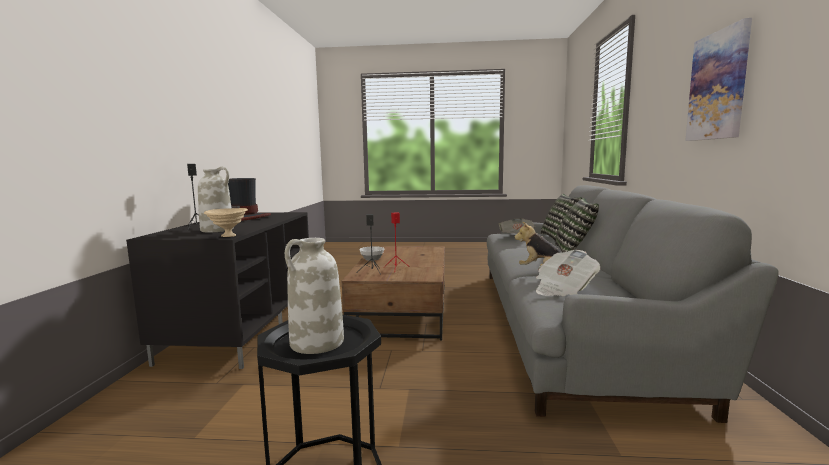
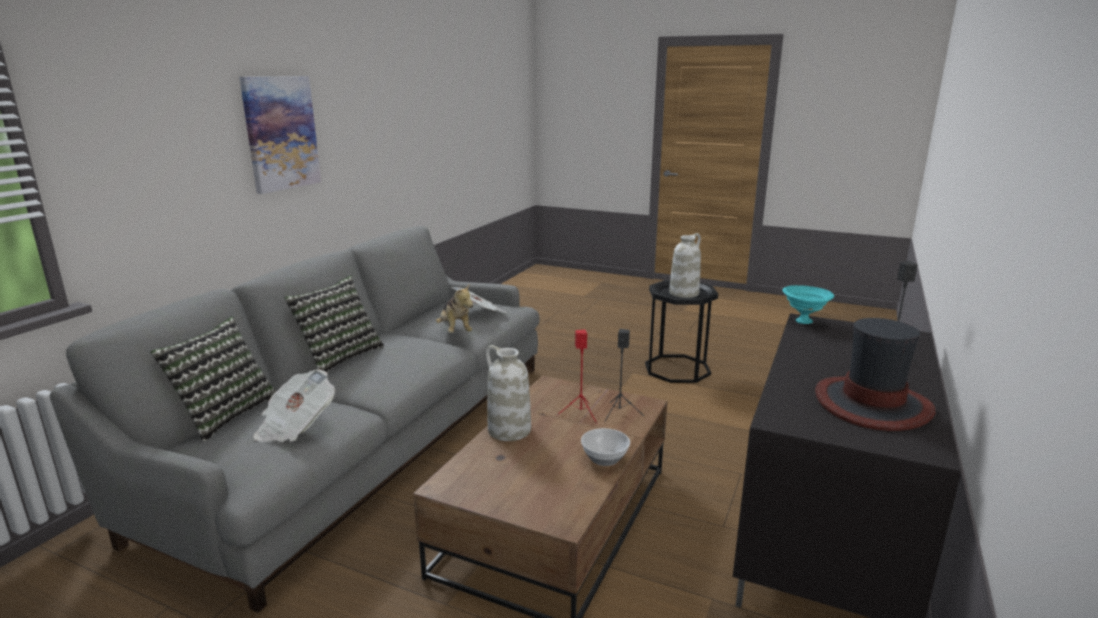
camera: 160 degrees left, 10 degrees up
(218, 230) = (844, 343): white vase -> white vase (508, 430)
(228, 236) = (803, 321): beige bowl -> turquoise bowl

